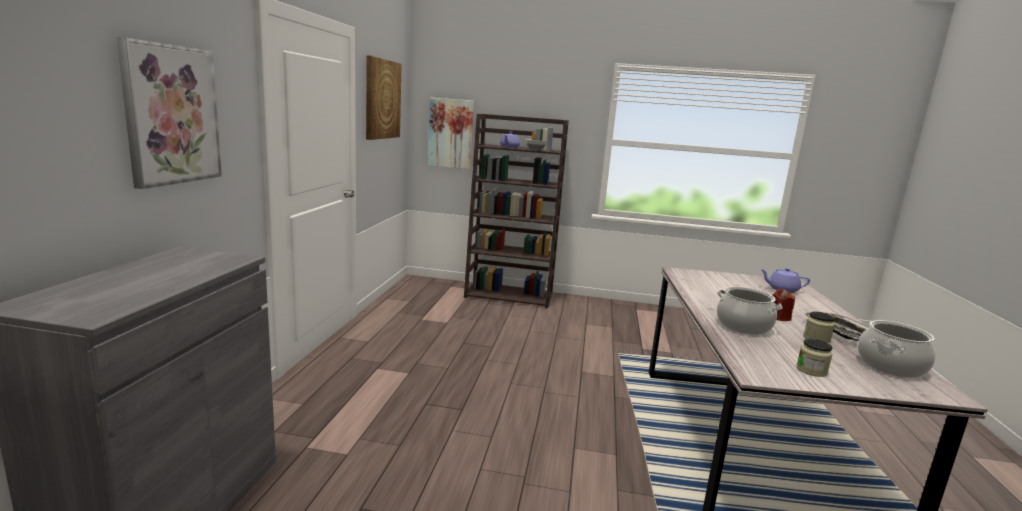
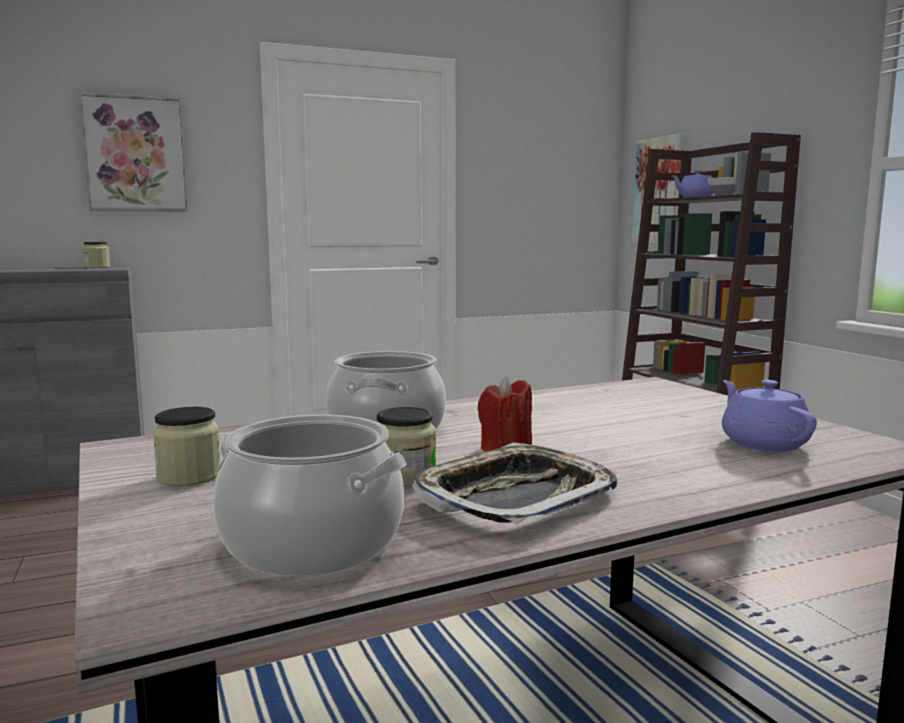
camera: 60 degrees right, 5 degrees down
(185, 258) = (97, 267): none -> jar
(382, 99) = (531, 148): picture -> none

